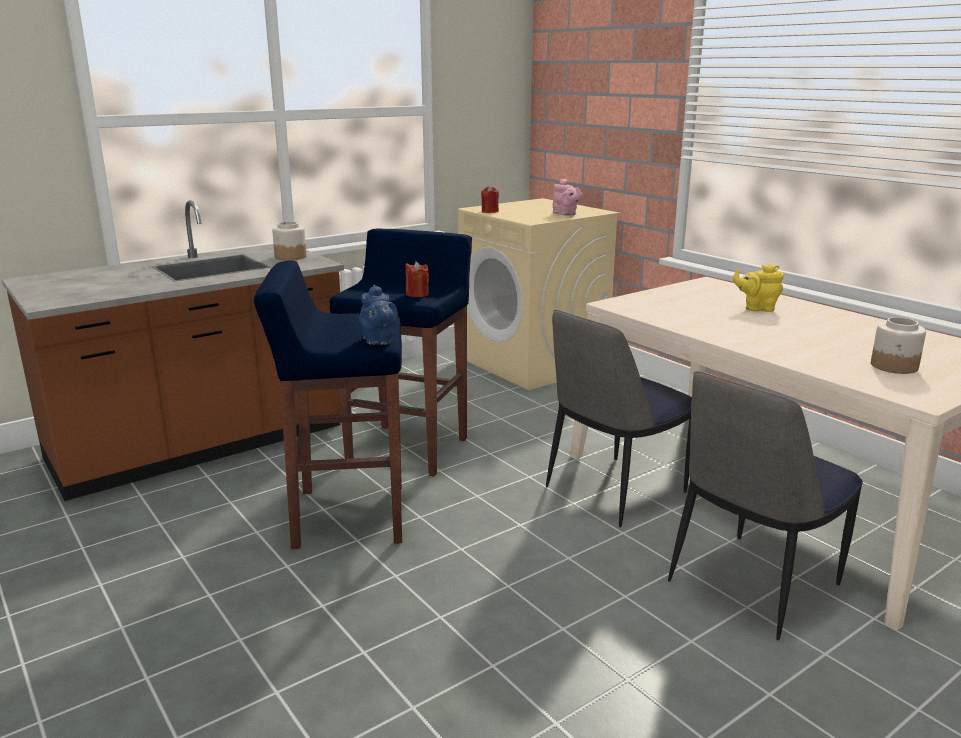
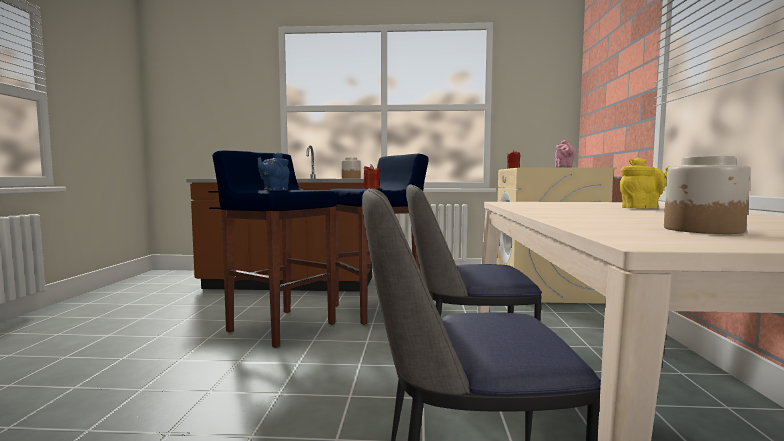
camera: 40 degrees right, 15 degrees down
(757, 308) = (642, 208): yellow teapot -> yellow teapot turned 120 degrees clockwise

